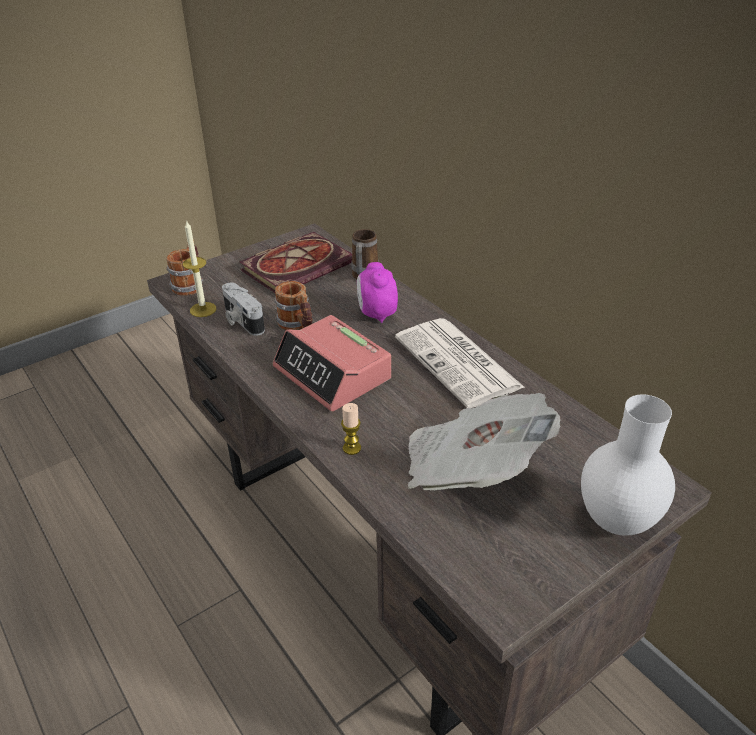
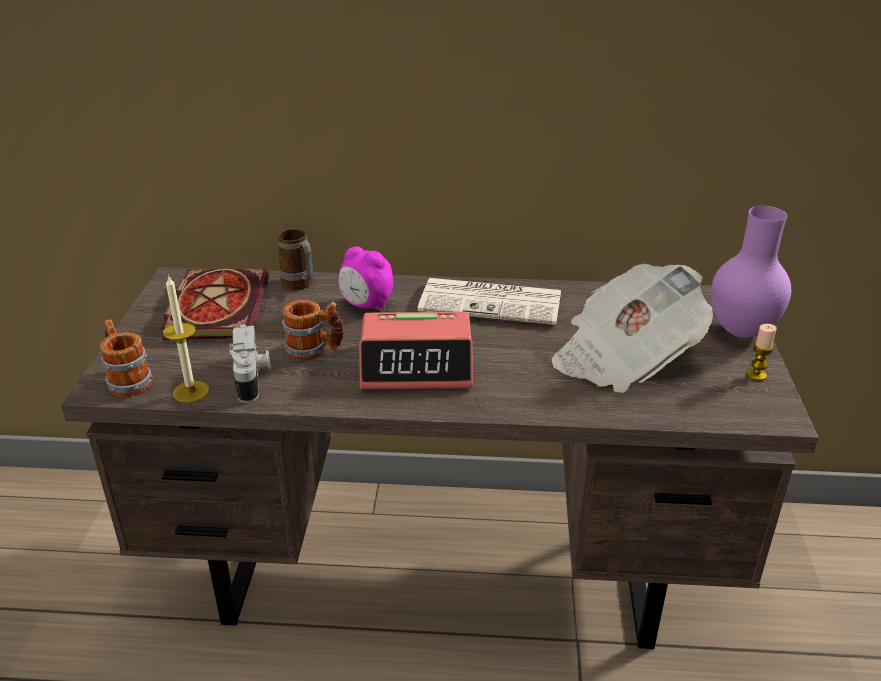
camera: 50 degrees left, 5 degrees down
(241, 320) = (252, 377): camera -> camera turned 105 degrees counterclockwise
(351, 448) = (531, 401): candle -> candle (756, 375)
(616, 523) = (742, 332): white vase -> purple vase

